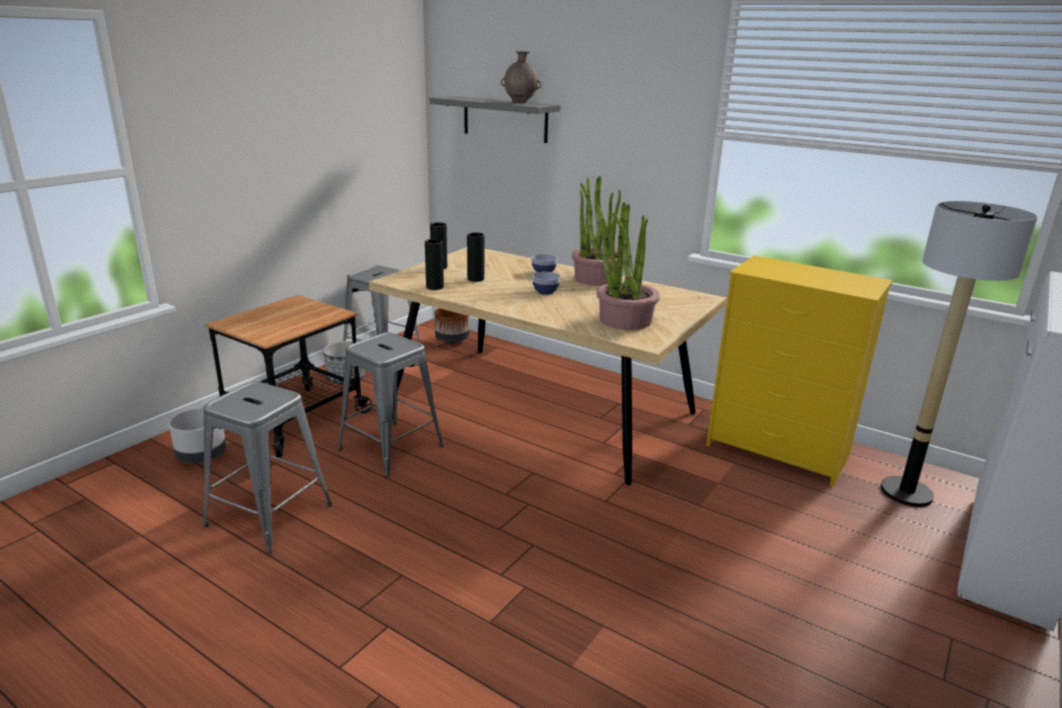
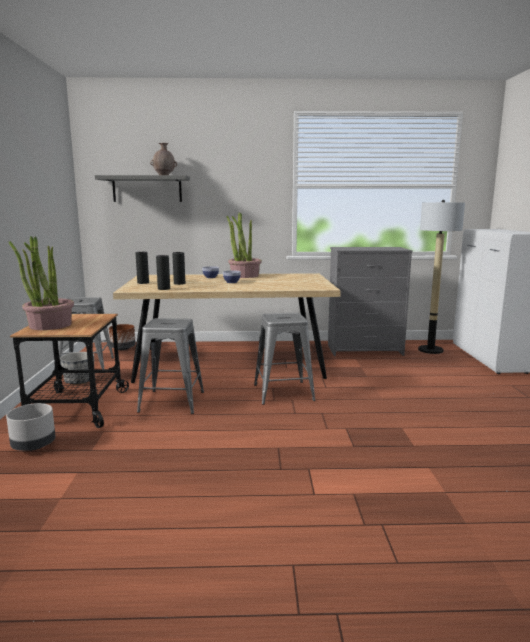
camera: 35 degrees left, 10 degrees down
(270, 515) = (146, 454): grey stool -> grey stool (283, 392)
(624, 320) = (296, 284): potted plant -> potted plant (49, 325)
(778, 450) = (365, 350): yellow dresser -> grey dresser

